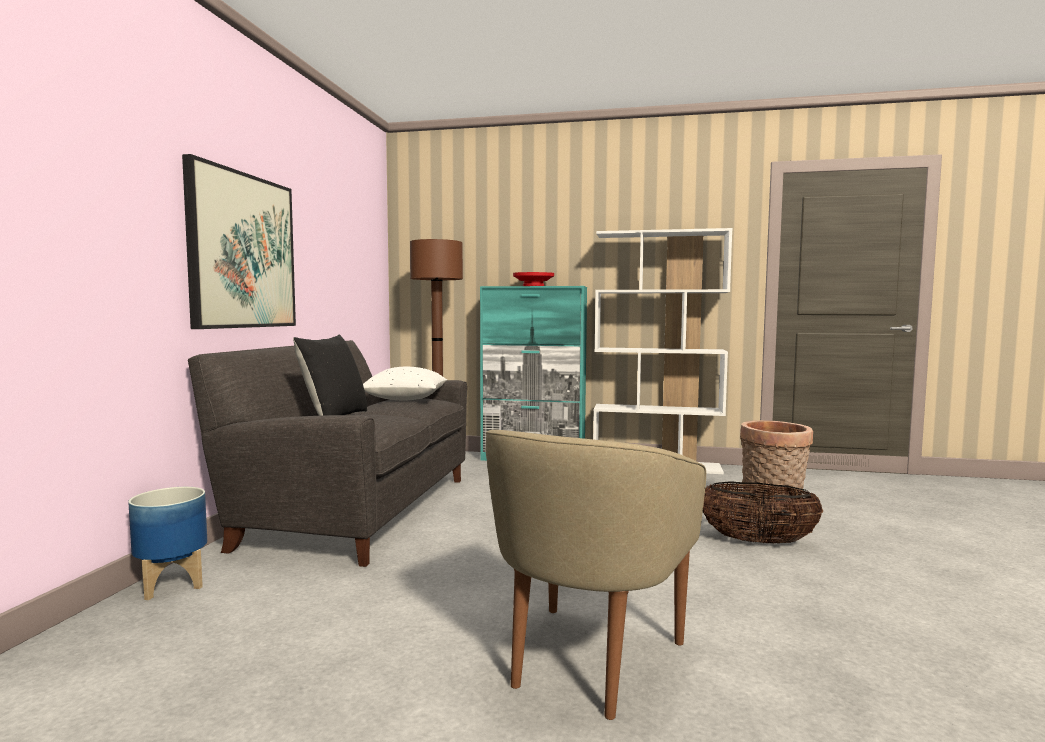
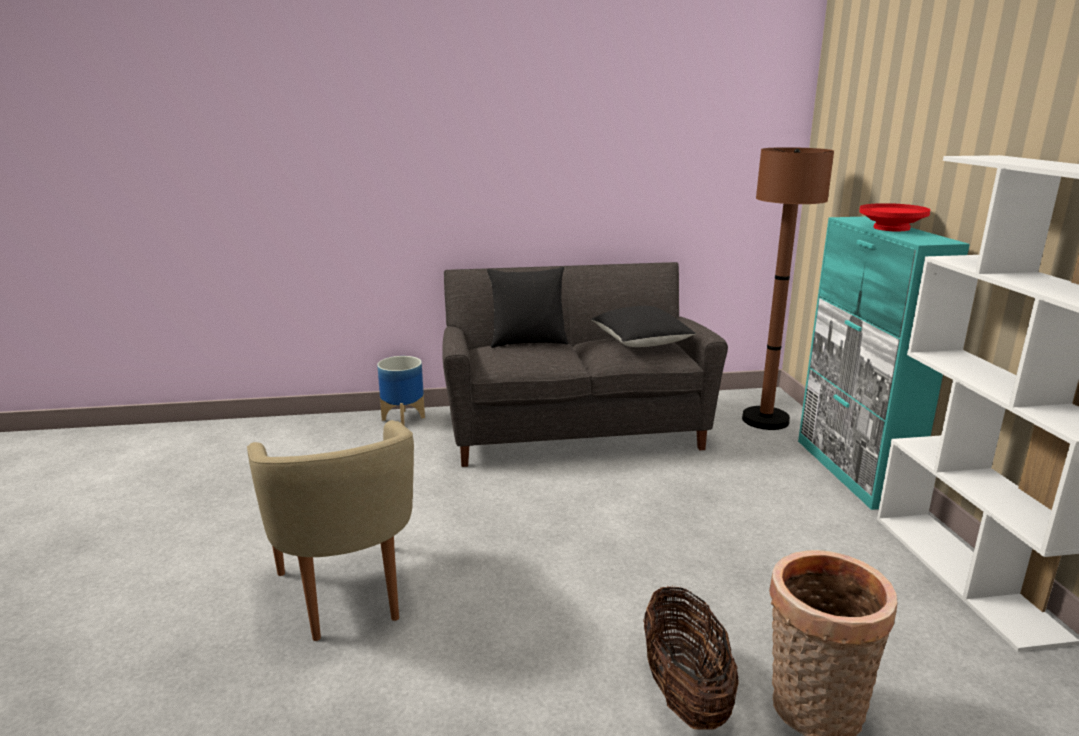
camera: 70 degrees right, 15 degrees up
(242, 251) = (516, 182): picture -> none
(405, 399) = (641, 342): white pillow -> black pillow
(588, 660) = (346, 593): beige armchair -> beige armchair turned 120 degrees counterclockwise

